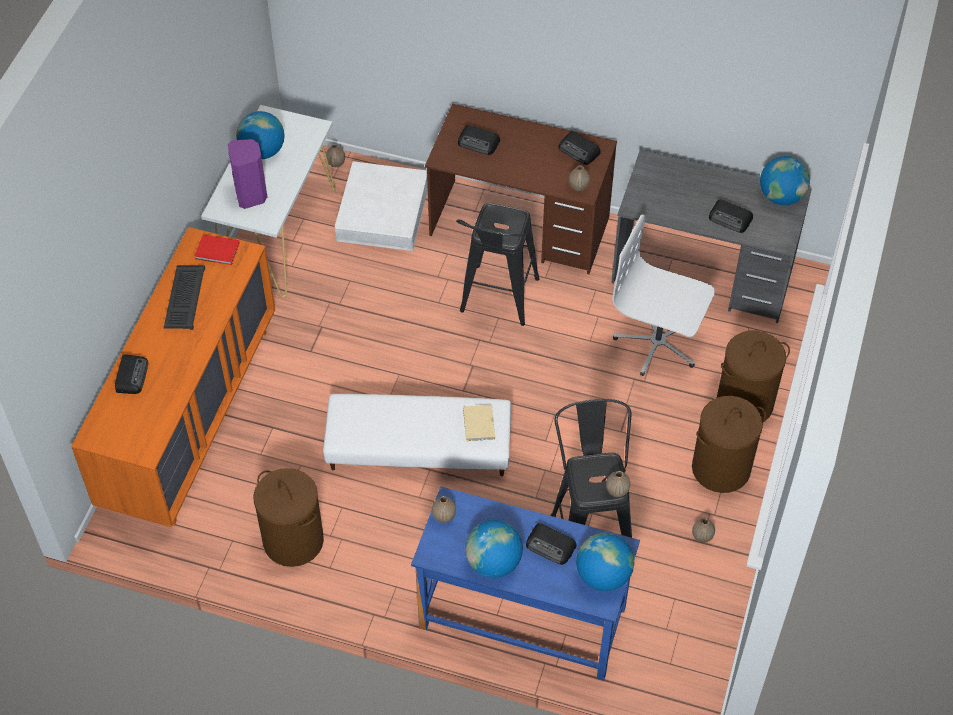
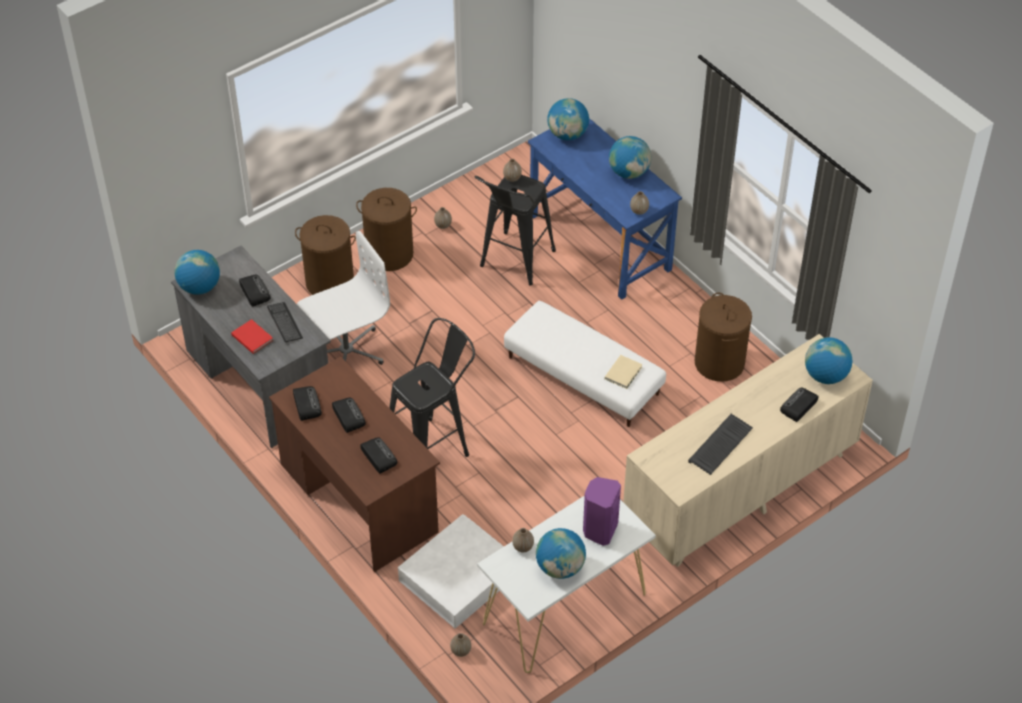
camera: 145 degrees left, 5 degrees down
(122, 423) = (825, 375): none -> globe
(191, 415) = (740, 490): orange dresser -> beige dresser
(218, 251) = (668, 470): red book -> red book (252, 337)
(478, 425) = (542, 326): beige book -> beige book (624, 372)
(551, 546) = (585, 163): radio -> radio (348, 416)
(578, 186) = (337, 376): vase -> vase (523, 547)
(657, 343) = (346, 351): white office chair -> white office chair turned 90 degrees counterclockwise
(672, 206) = (285, 323): none -> keyboard

